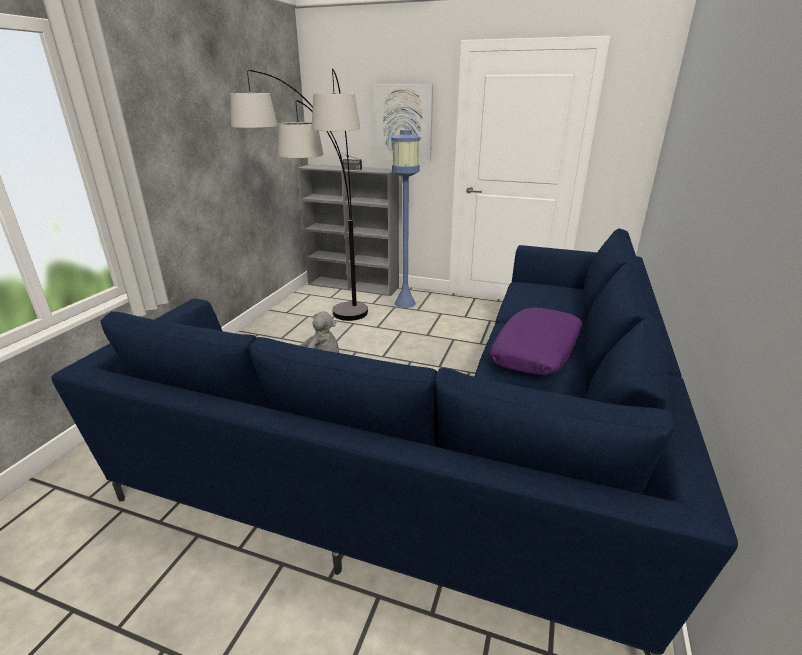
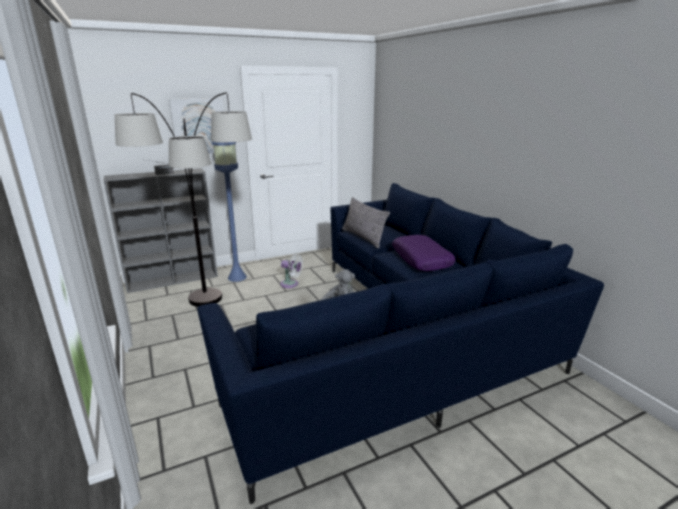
camera: 45 degrees left, 5 degrees down
(442, 330) = (291, 284): none -> white fan
(521, 297) = (363, 238): none -> grey pillow

